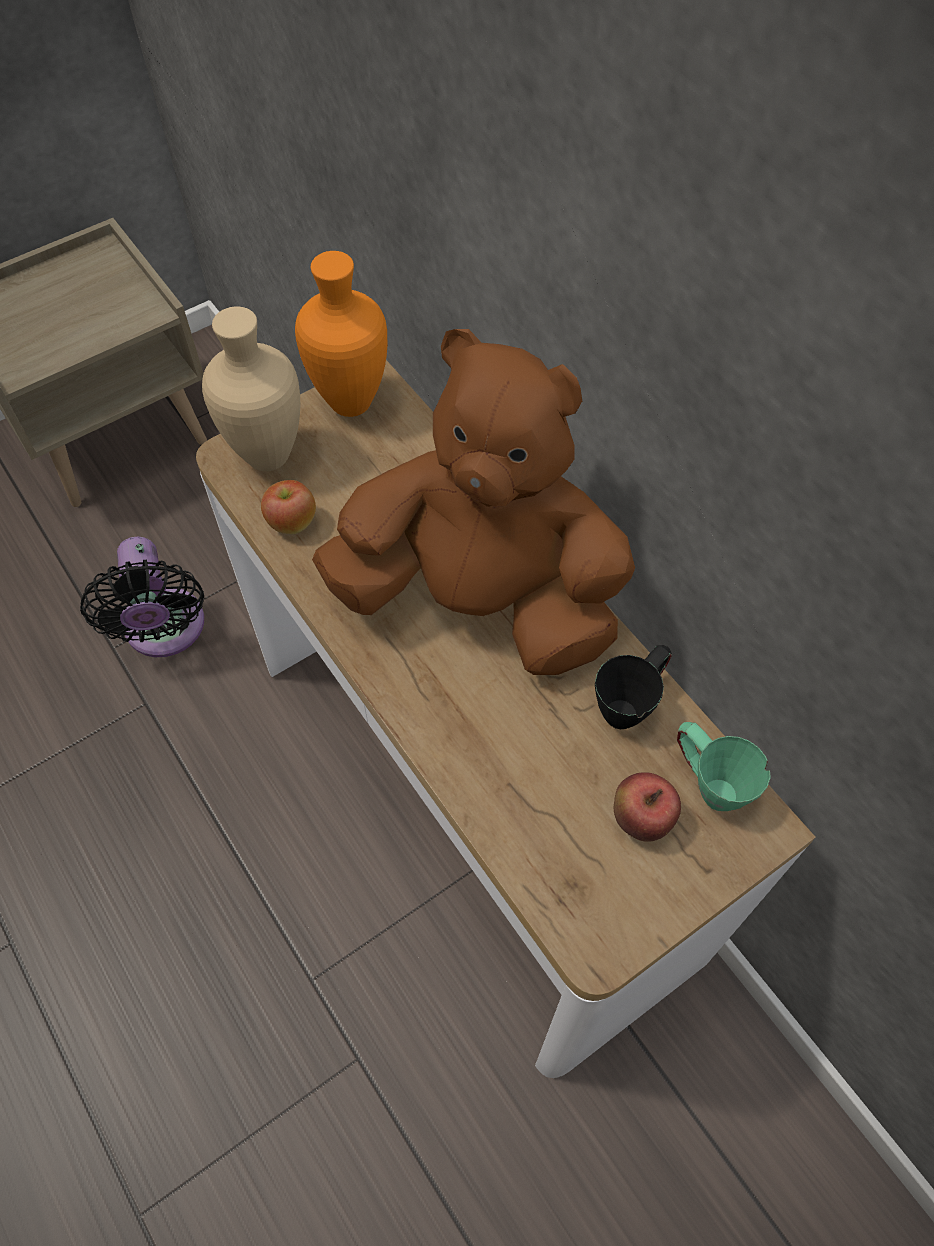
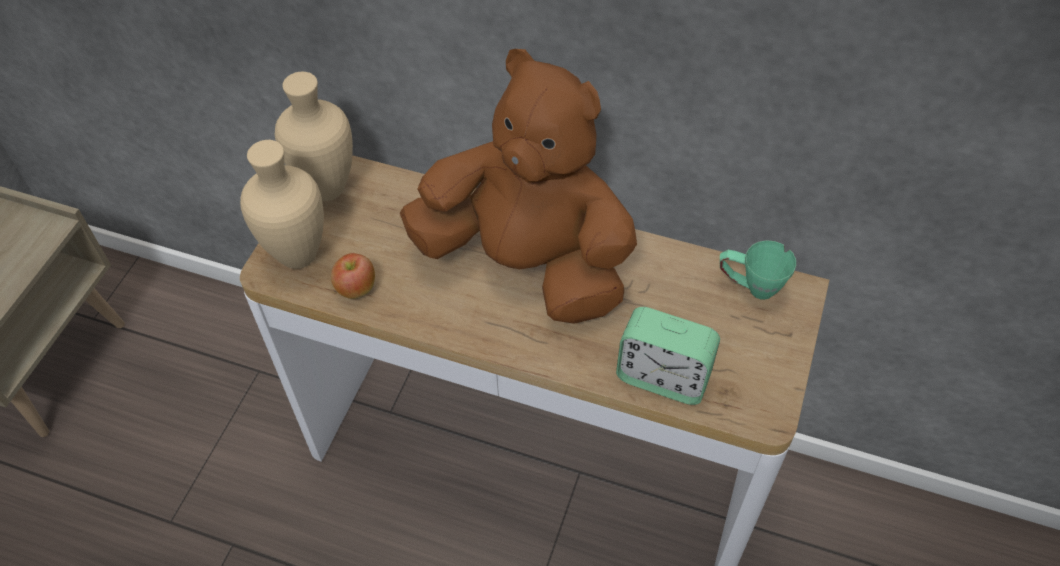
camera: 35 degrees left, 5 degrees down
(165, 631) = (205, 482): black fan -> none
(348, 404) = (327, 191): orange vase -> beige vase
(481, 600) = (528, 263): brown plush toy -> brown plush toy turned 45 degrees clockwise
(518, 821) = (663, 377): none -> alarm clock
(630, 704) = (669, 270): black mug -> none
(640, 819) = (730, 330): apple -> none

